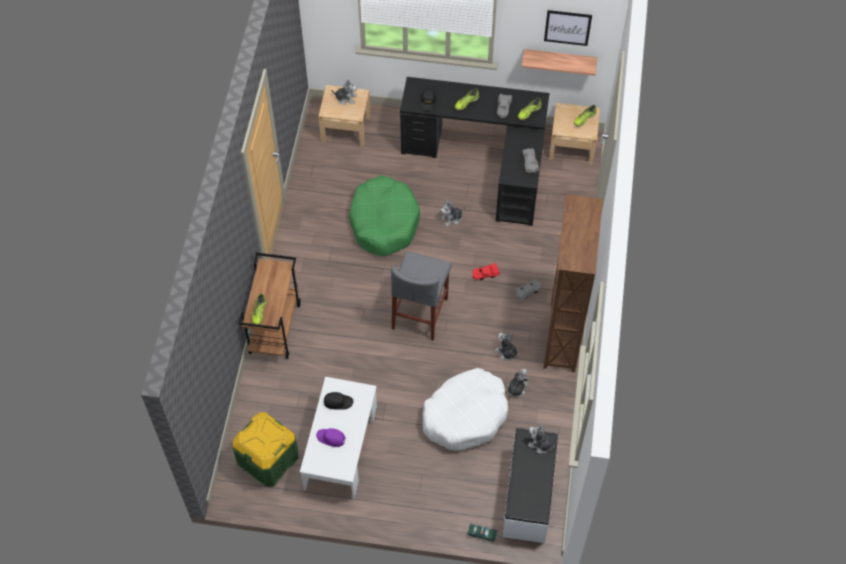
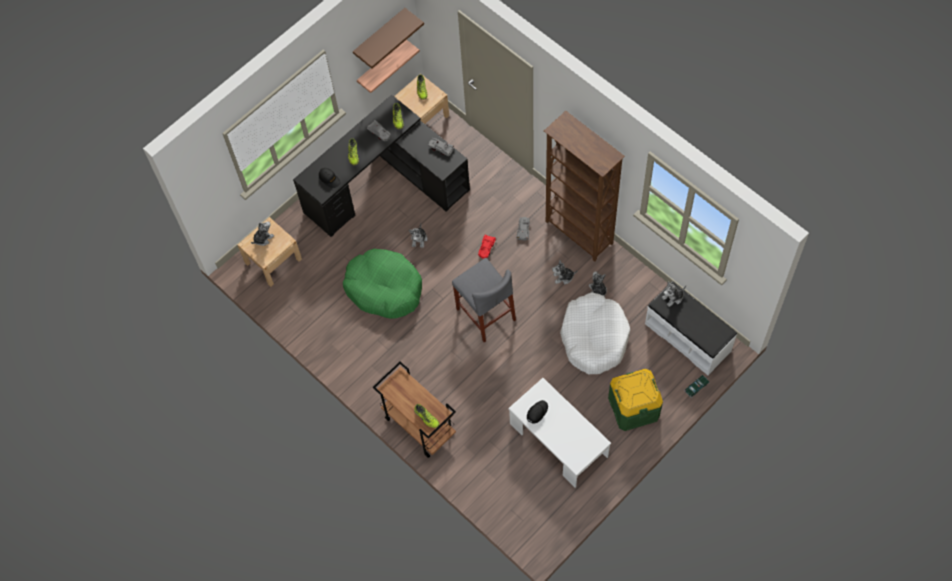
camera: 50 degrees left, 5 degrees up
(268, 459) = (530, 498): green storage box -> green storage box (633, 407)
(331, 438) = (564, 436): purple cap -> none
(567, 27) = (380, 35): picture -> brown shelf

